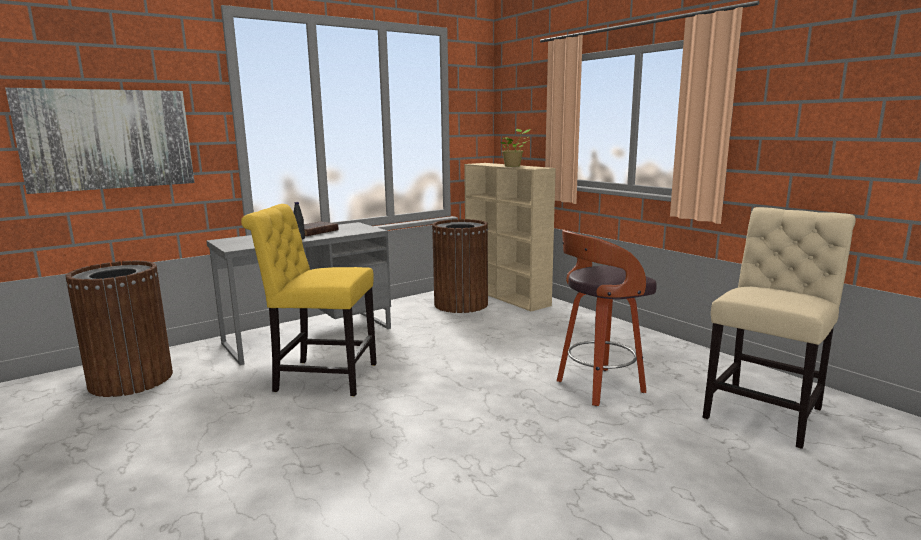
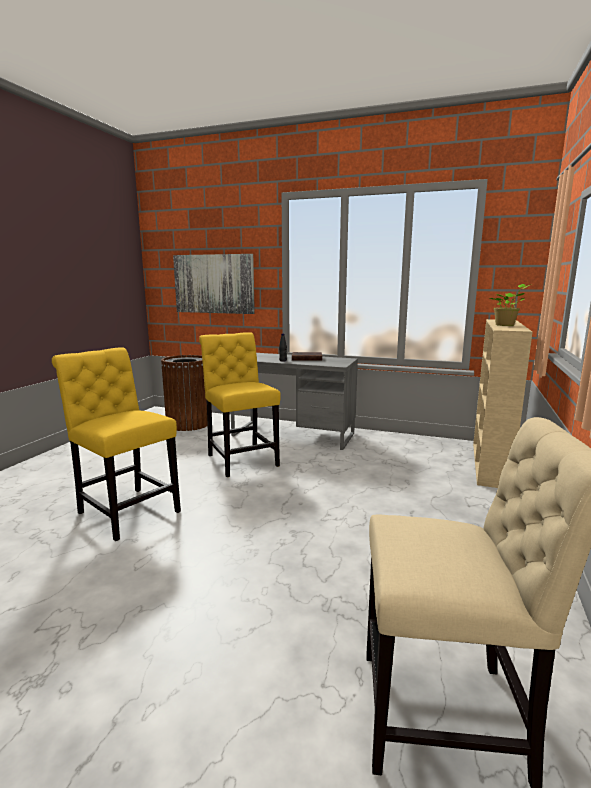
camera: 55 degrees right, 0 degrees up
(342, 478) = (126, 511): none -> yellow chair
(461, 304) = (432, 455): brown trash can -> none
(598, 387) = (357, 567): stool -> none

